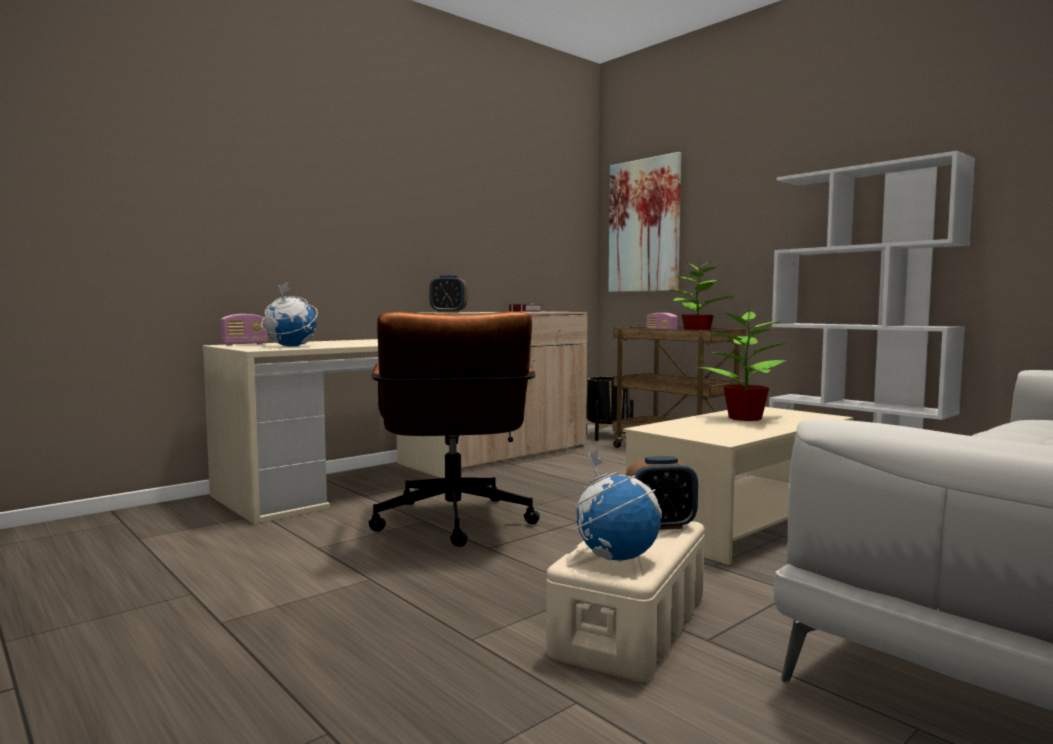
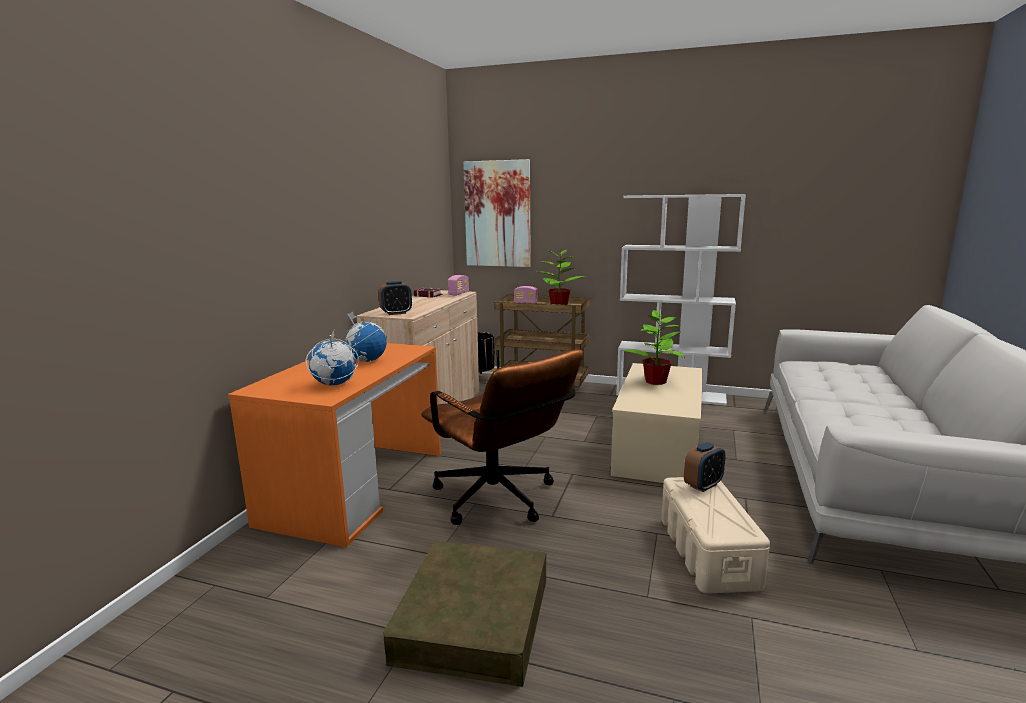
camera: 30 degrees left, 10 degrees up
(244, 344) = (271, 385): radio -> radio (458, 294)
(260, 599) = (474, 619): none -> brown storage box
(339, 488) = (355, 486): beige desk -> orange desk
(616, 557) = (724, 521): globe -> globe (367, 360)

